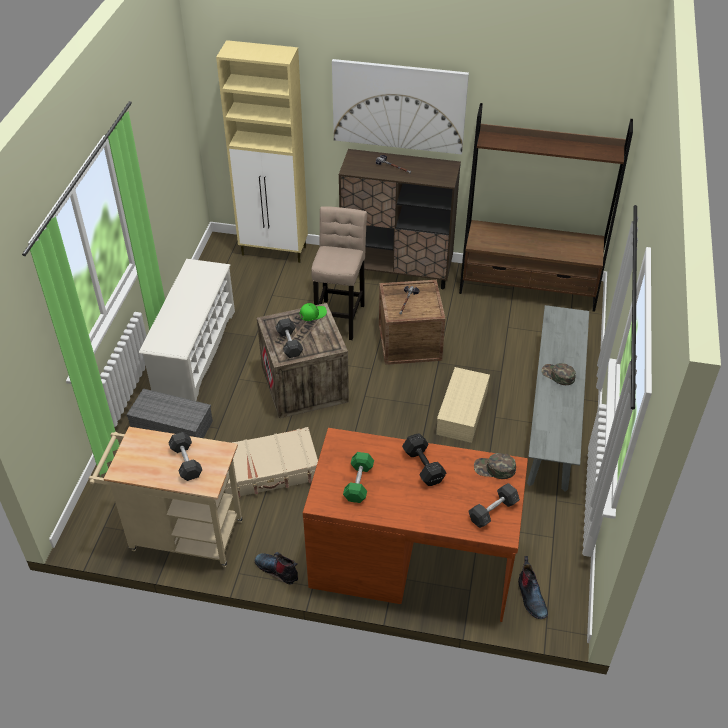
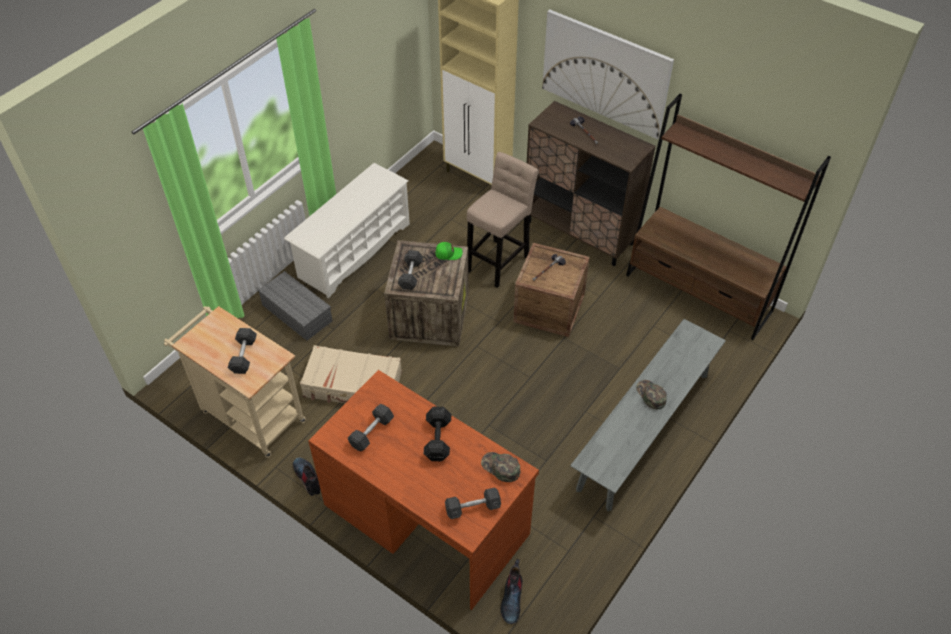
camera: 25 degrees right, 5 degrees up
(358, 483) = (371, 432): green dumbbell -> grey dumbbell
(462, 413) = (557, 396): beige storage box -> none

